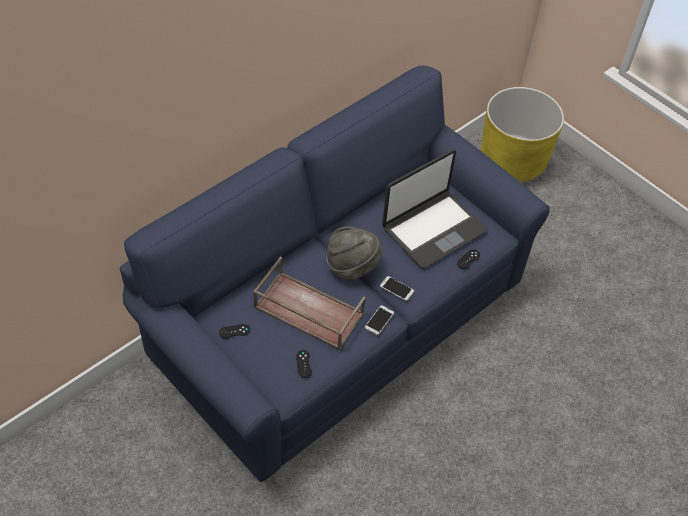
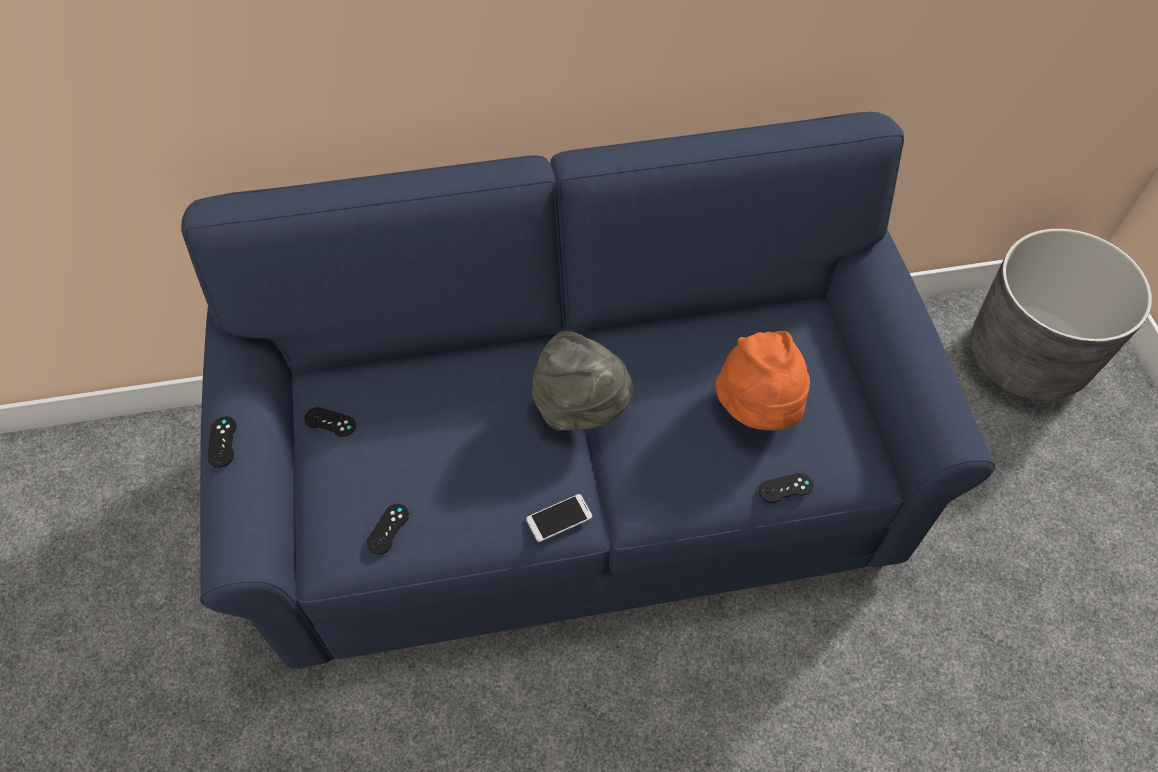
camera: 35 degrees right, 5 degrees up
(202, 358) = (222, 442): none -> black game controller
(307, 310) = (459, 444): brown tray -> none
(397, 288) = (626, 479): phone -> none
(433, 229) = (759, 407): laptop -> orange hat
(512, 161) = (1027, 356): yellow planter -> grey planter

